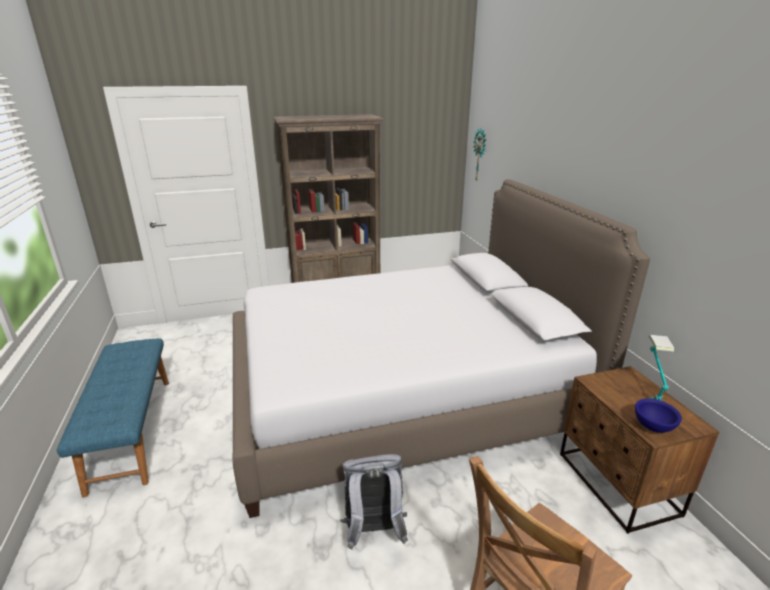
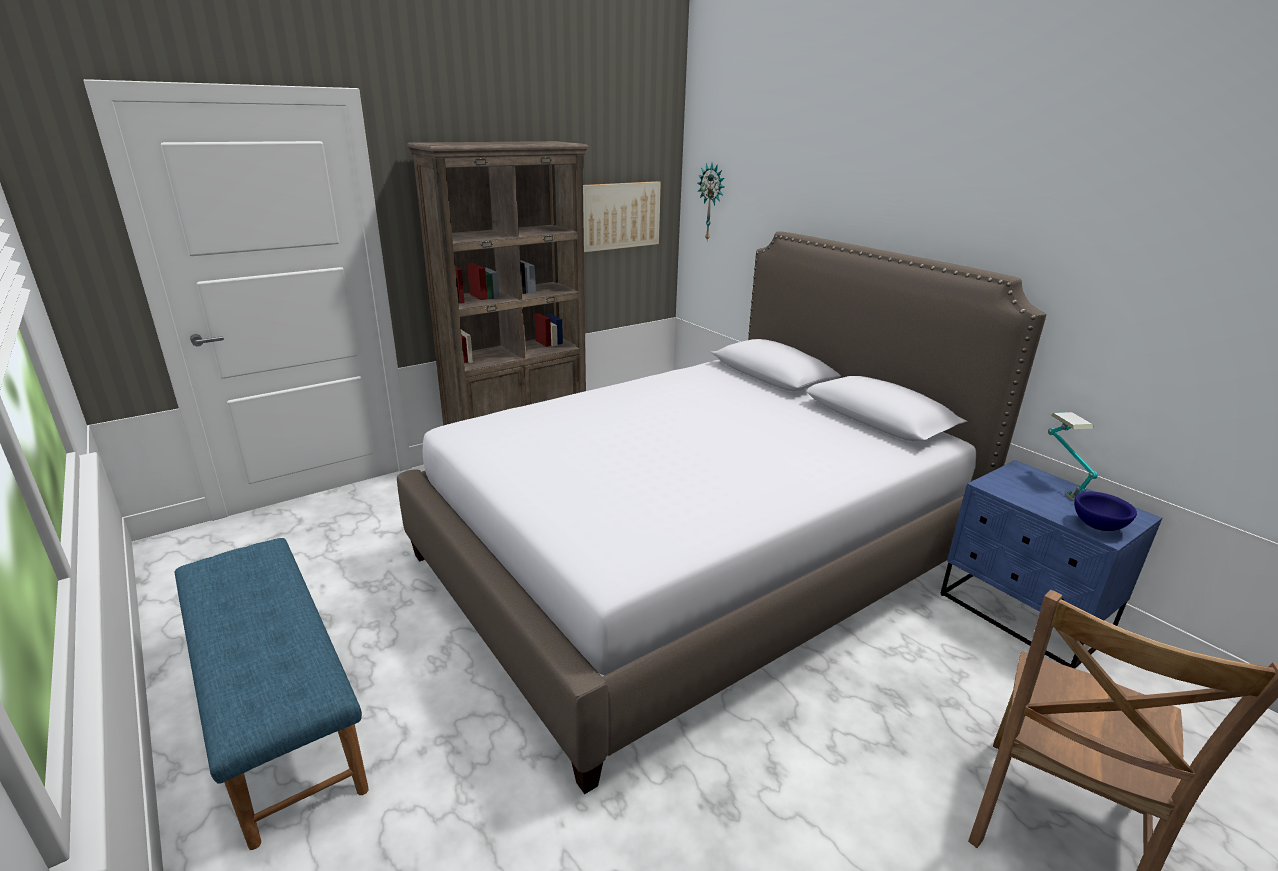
camera: 20 degrees left, 0 degrees up
(373, 532) = (780, 759): grey backpack -> none
(418, 162) = (619, 215): none -> picture
(616, 484) = (1023, 615): brown nightstand -> blue nightstand

